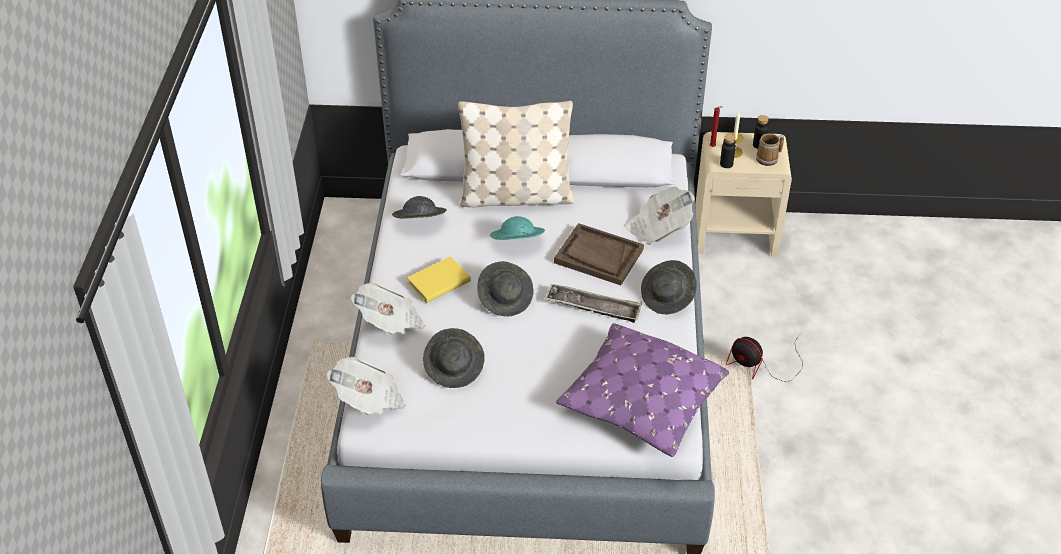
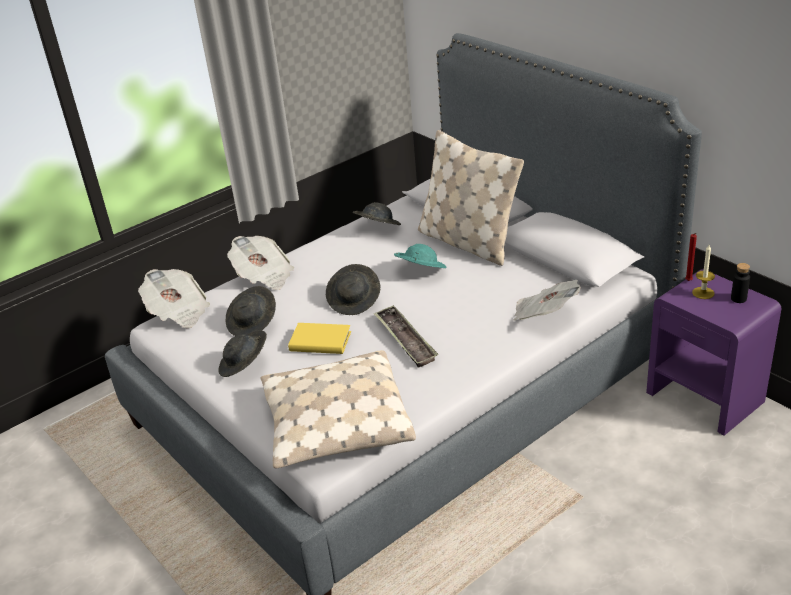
camera: 50 degrees right, 10 degrees down
(439, 282) = (329, 269): yellow book -> yellow book (320, 342)
(598, 256) = (464, 309): brown tray -> none
(641, 401) = (336, 424): purple pillow -> beige pillow
(668, 297) = (473, 366): grey hat -> grey hat (244, 365)
(726, 164) = (682, 299): black bottle -> none
(736, 234) = (705, 397): beige nightstand -> purple nightstand
(761, 365) = (583, 510): fan -> none
(768, 158) = (732, 313): mug -> none

